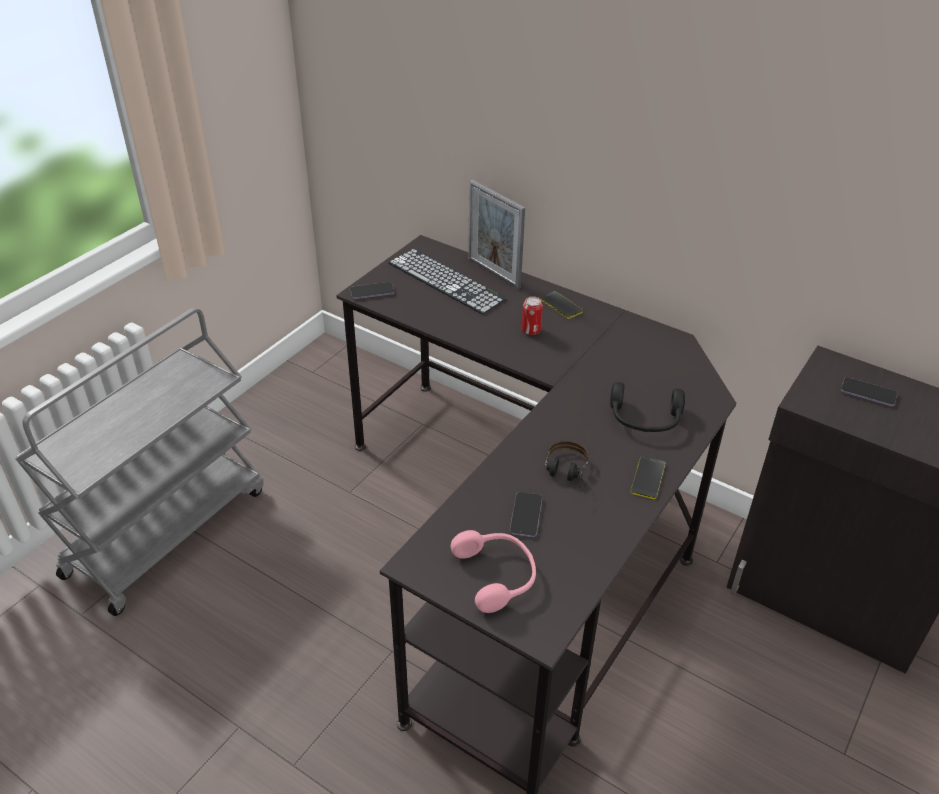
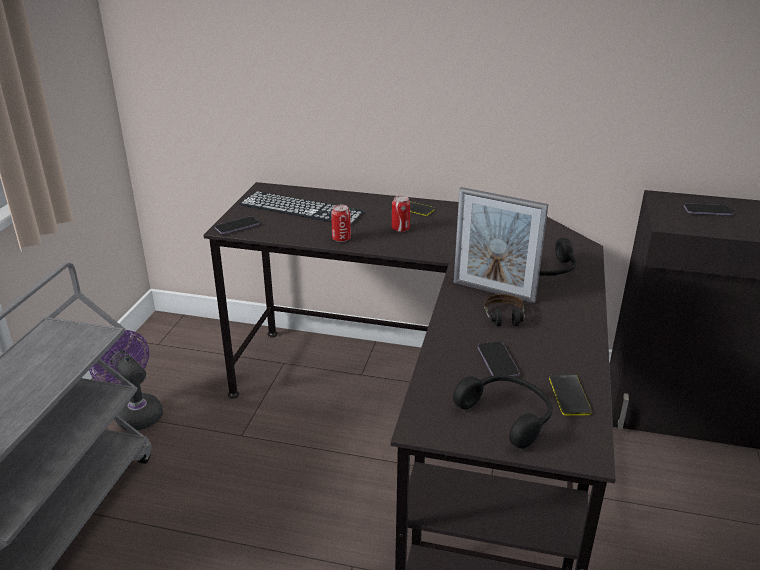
camera: 20 degrees left, 10 degrees down
(265, 441) = (135, 412): none -> purple fan
(464, 330) = (341, 239): none -> can
(493, 273) = (340, 197): picture frame -> picture frame (493, 291)
(497, 575) = (508, 415): pink headphones -> black headphones
(648, 478) = (578, 310): phone -> phone (569, 395)

